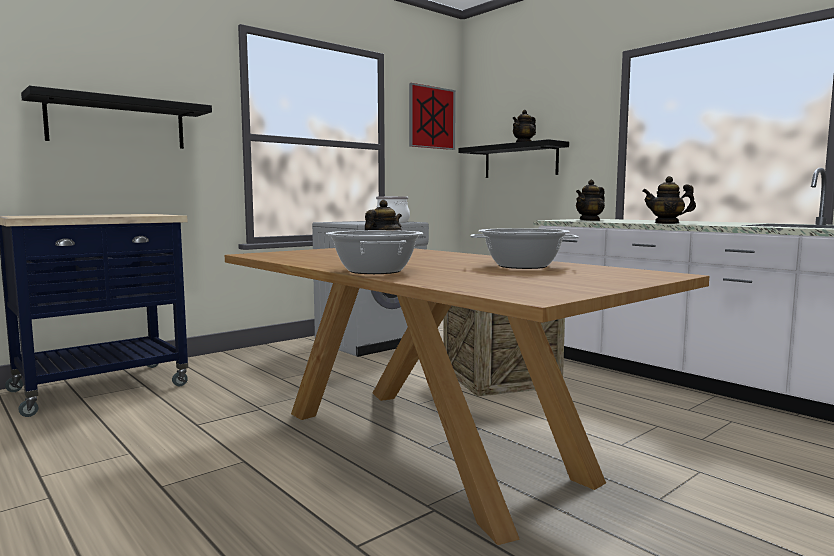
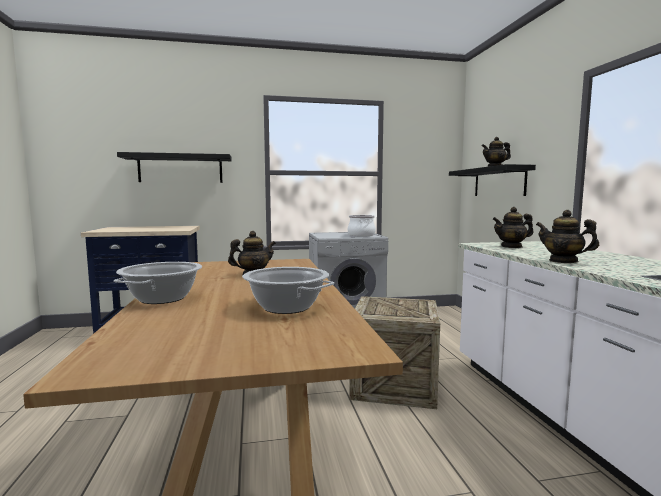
camera: 30 degrees right, 0 degrees up
(431, 117) = (430, 147): picture -> none

